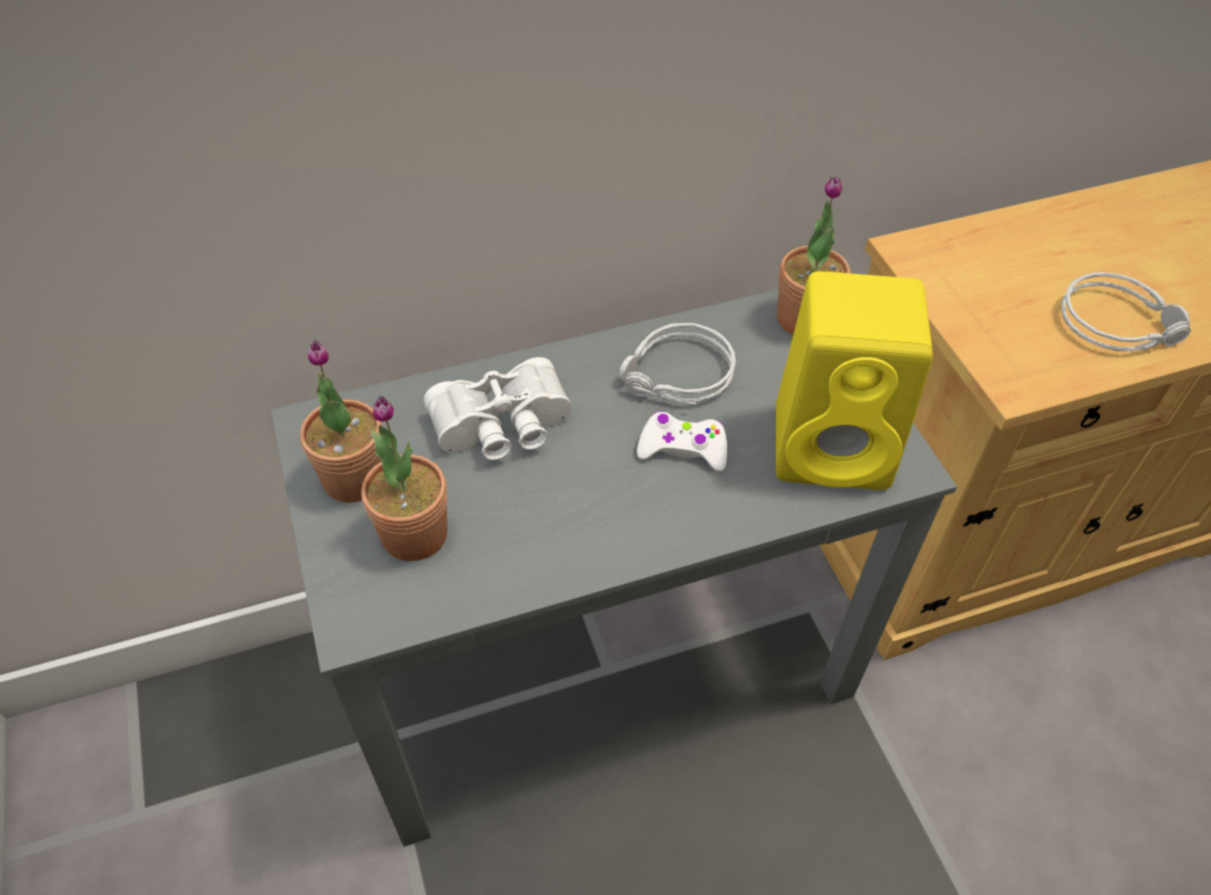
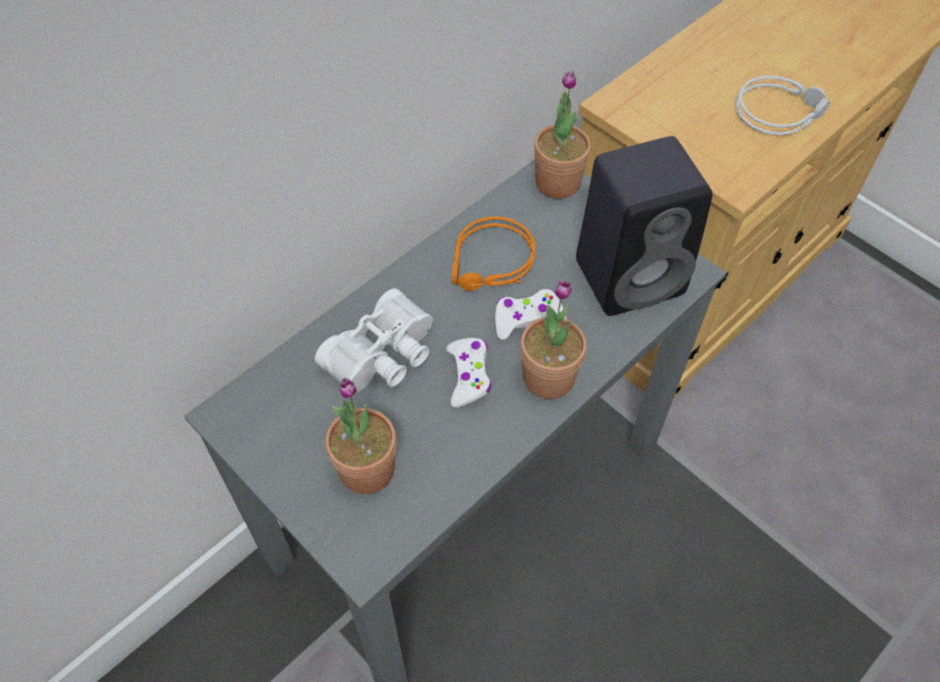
camera: 25 degrees left, 5 degrees up
(354, 478) = (291, 444): potted plant -> potted plant (548, 377)
(581, 482) = (469, 375): none -> white game controller
(677, 376) = (491, 264): grey headphones -> orange headphones
(835, 446) = (632, 275): yellow speaker -> black speaker

